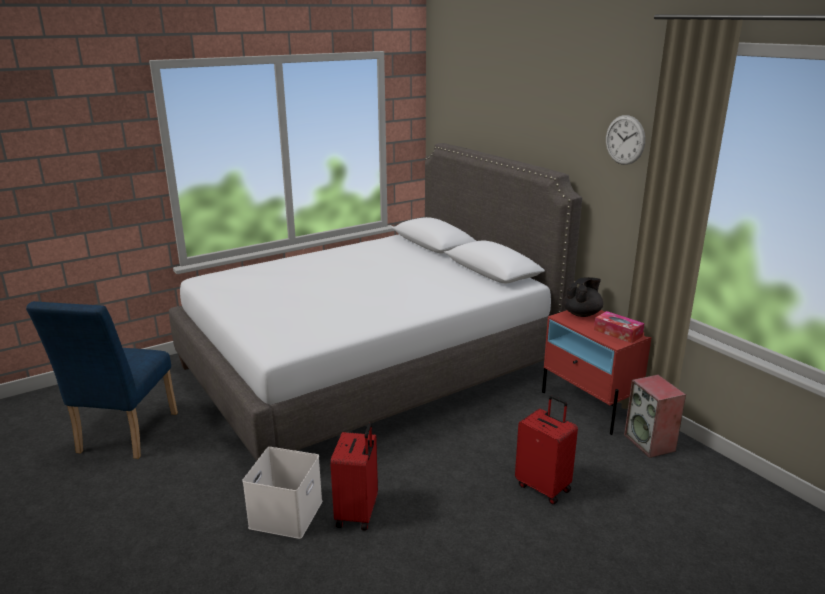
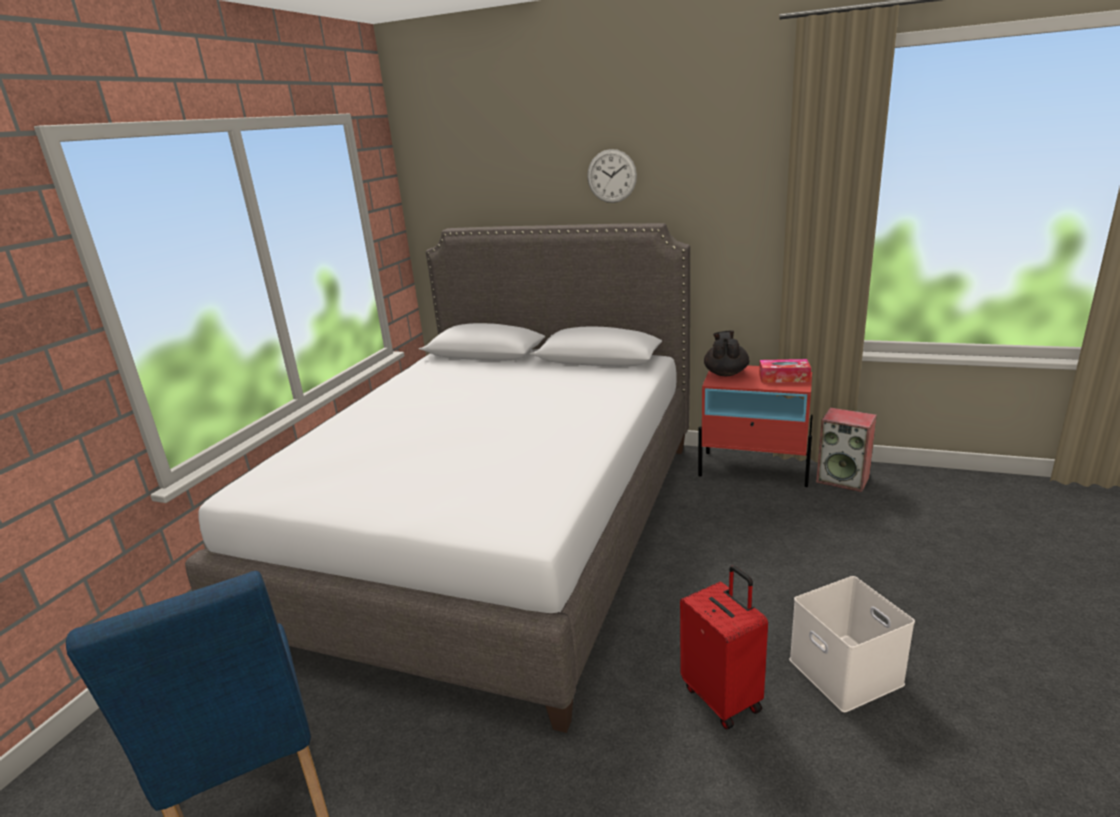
camera: 35 degrees left, 0 degrees up
(287, 515) = (652, 755): white storage box -> white storage box (848, 672)
(544, 487) = (833, 562): red suitcase -> none
(625, 140) = (737, 168): wall clock -> wall clock (611, 176)

